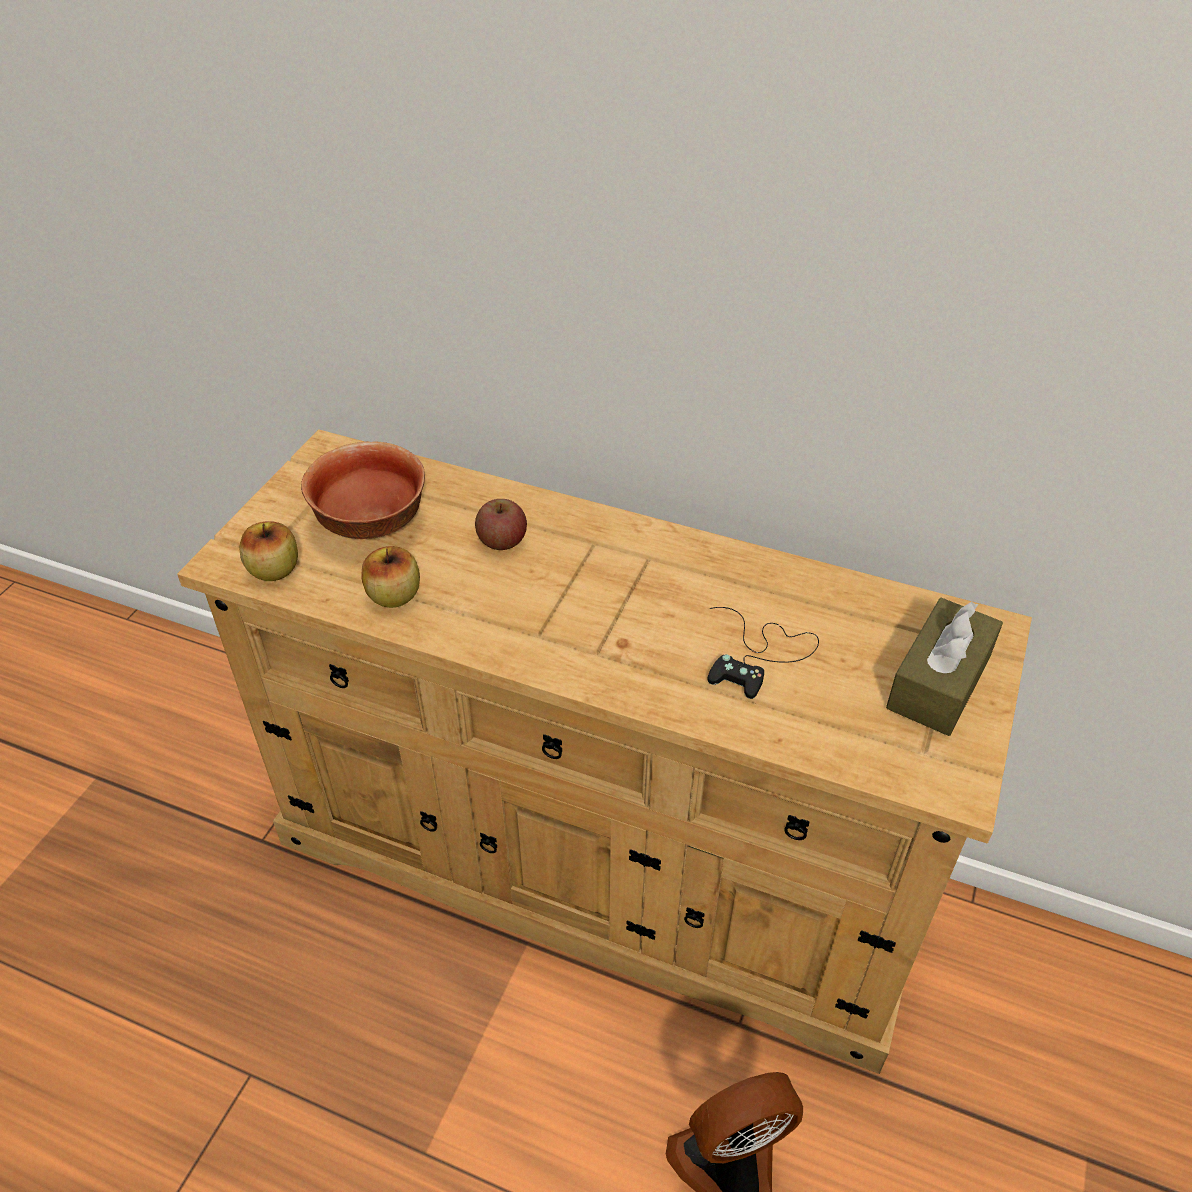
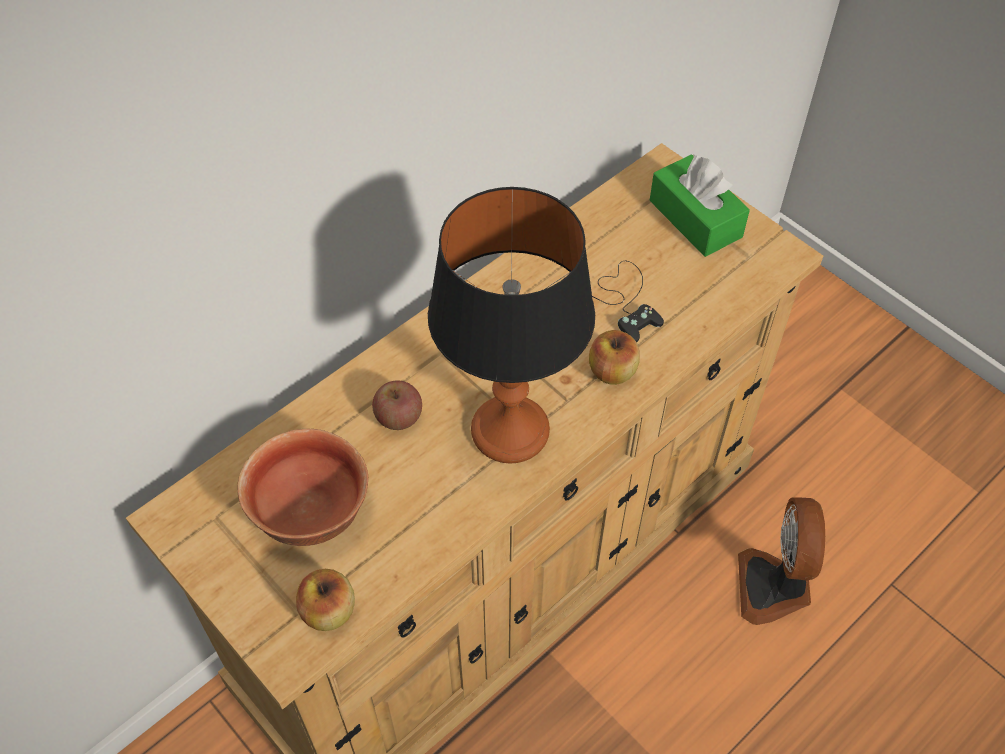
camera: 65 degrees left, 10 degrees up
(394, 596) = (422, 521): apple -> apple (612, 371)
(531, 621) = (509, 430): none -> table lamp
(938, 682) = (695, 218): brown tissue box -> green tissue box

